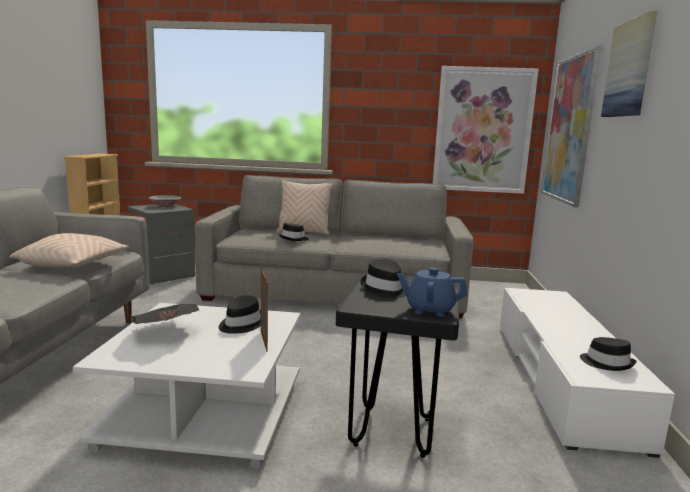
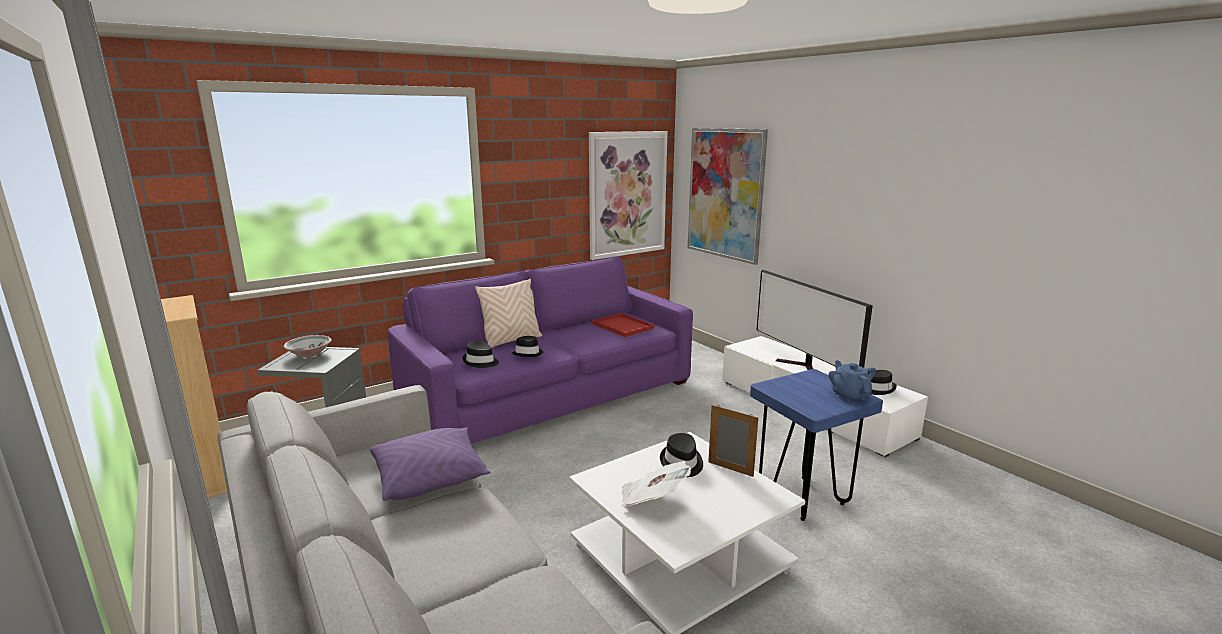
camera: 40 degrees left, 5 degrees up
(73, 265) = (430, 477): beige pillow -> purple pillow
(335, 291) = (549, 394): grey sofa -> purple sofa
(384, 289) = (788, 388): black hat -> black hat (480, 362)
(393, 432) = (803, 497): black stool -> blue stool
(404, 242) = (621, 326): none -> red tray
(429, 310) = (849, 395): blue teapot -> blue teapot turned 105 degrees clockwise
(553, 322) = (803, 368): none -> television
(629, 69) = (817, 159): picture -> none

